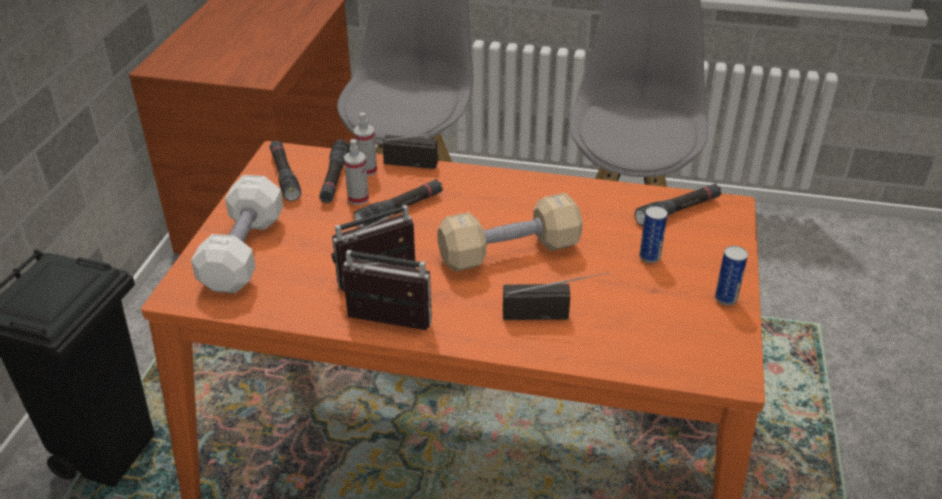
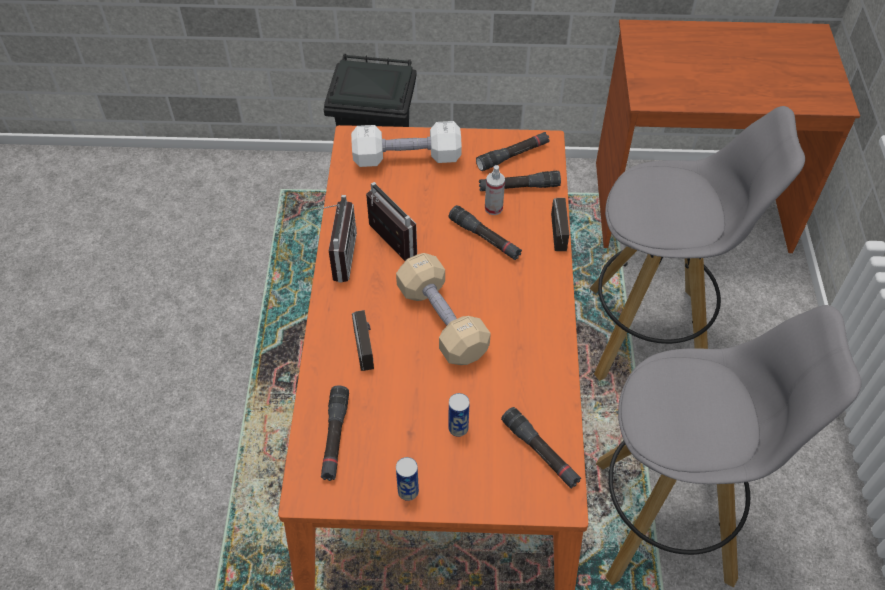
camera: 80 degrees right, 15 degrees up
(367, 170) = (537, 205): spray bottle -> none
(658, 347) = (335, 437): none -> black flashlight

